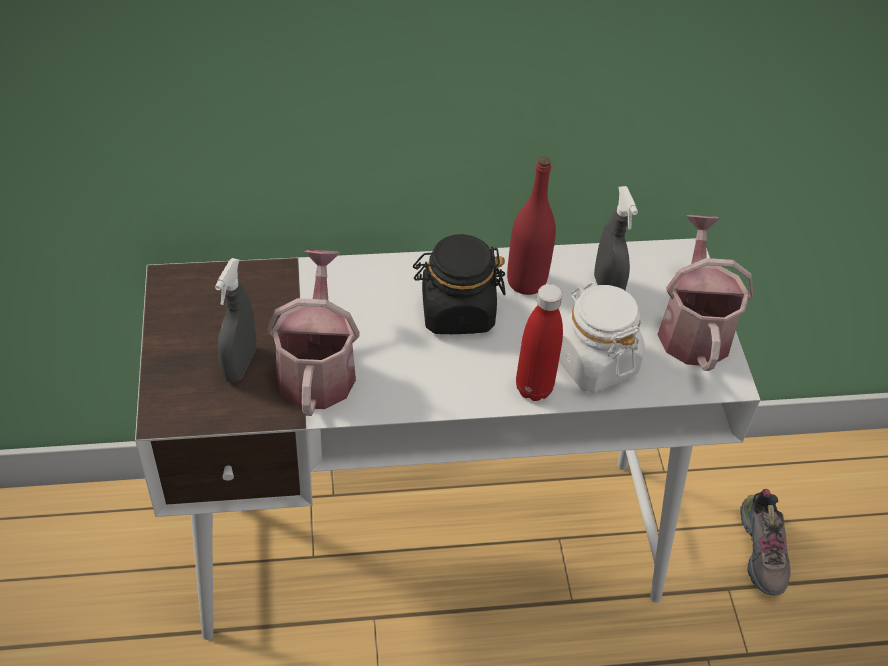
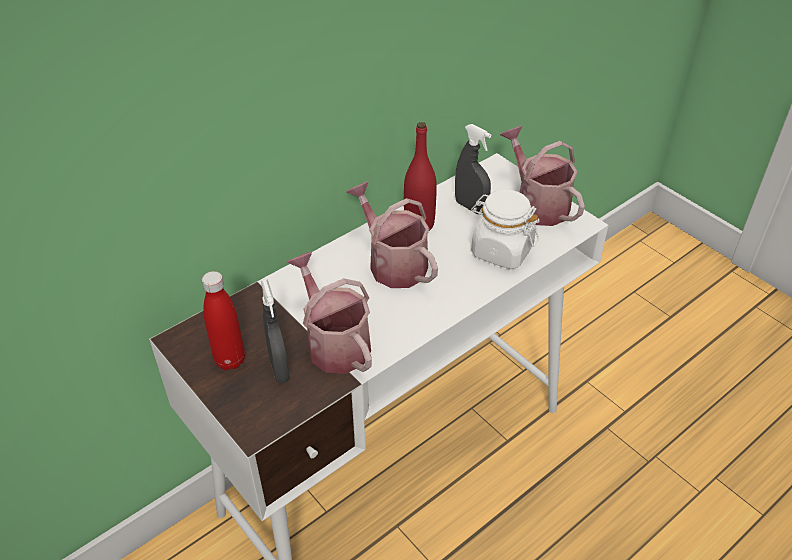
camera: 30 degrees left, 5 degrees down
(456, 311) = (393, 263): black jar -> watering can
(533, 388) = (481, 283): red bottle -> red bottle (230, 360)
(764, 552) = (589, 349): shoe -> none

